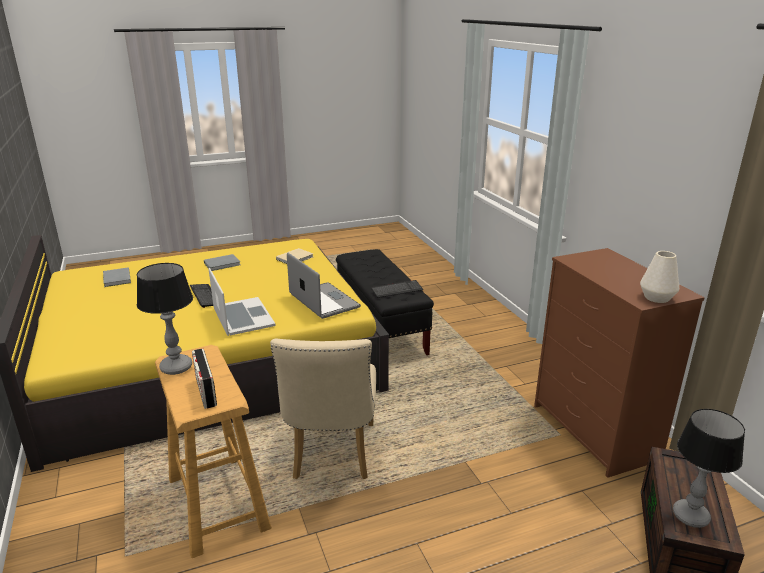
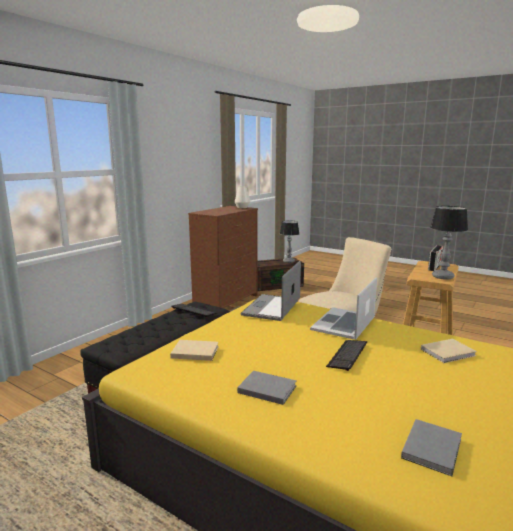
camera: 125 degrees left, 10 degrees down
(133, 333) = (449, 352): none -> beige book

